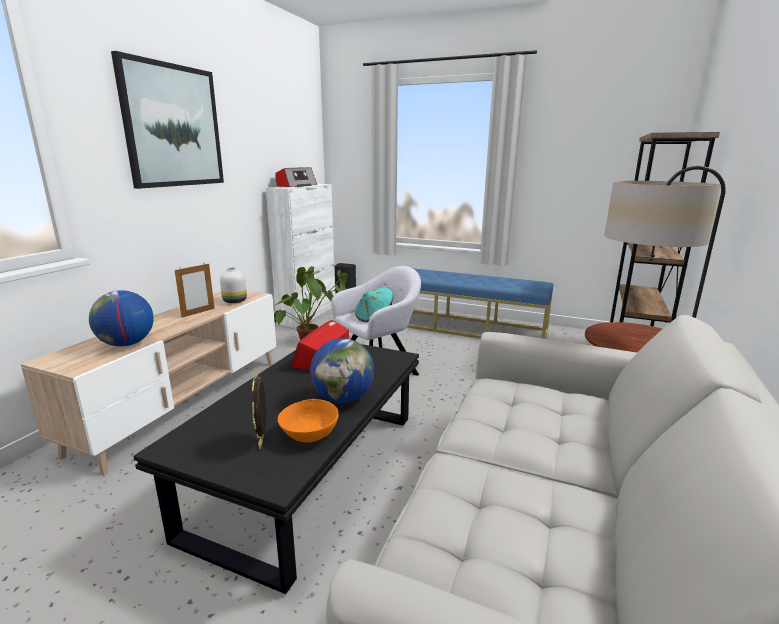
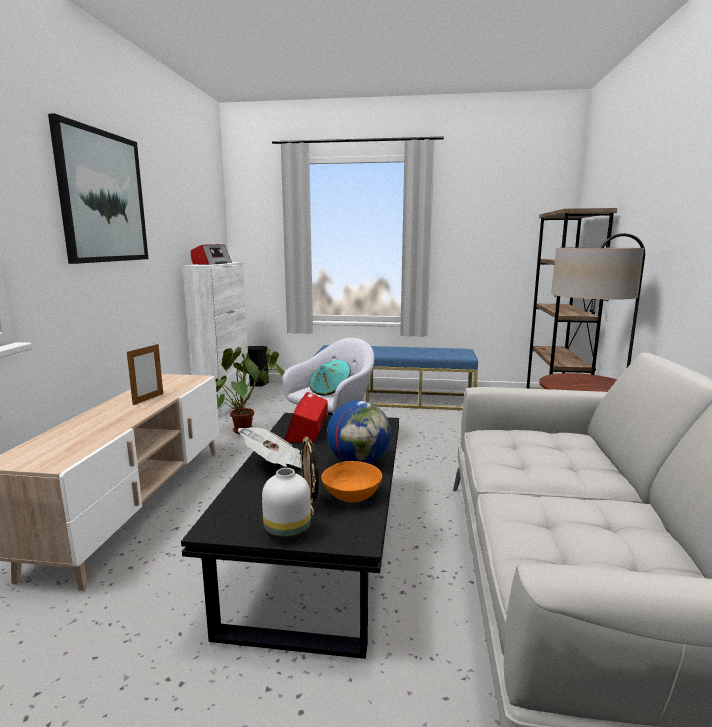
camera: 15 degrees left, 5 degrees down
(127, 344) = (93, 435): globe -> none
(234, 301) = (179, 385): white vase -> white vase (287, 532)
(267, 390) = (275, 465): none -> newspaper

